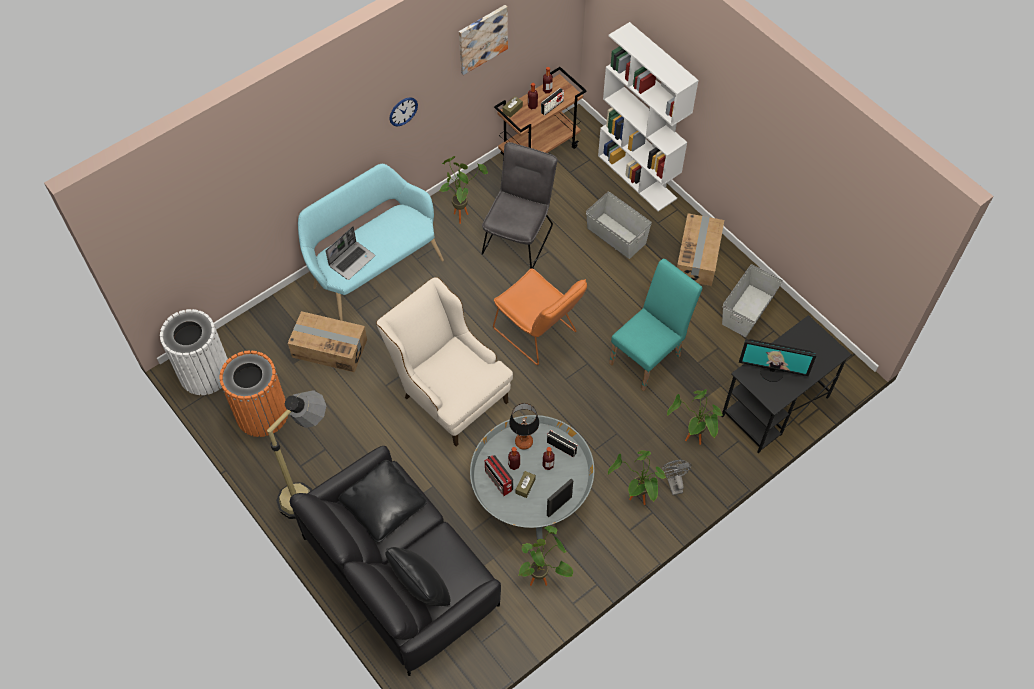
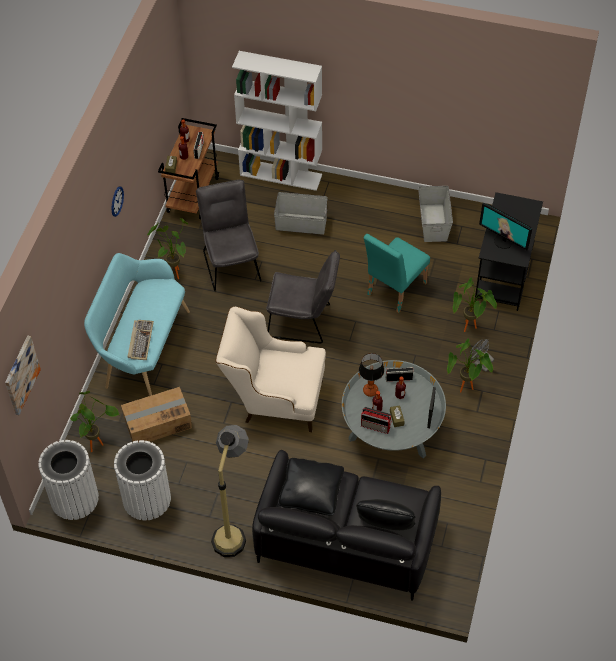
camera: 35 degrees left, 5 degrees down
(262, 413) = (146, 499): orange trash can -> white trash can
(352, 260) = (140, 340): laptop -> keyboard
(482, 39) = (143, 115): picture -> picture (21, 375)
(538, 334) = (304, 321): orange chair -> grey chair
(543, 579) = (447, 479): potted plant -> potted plant (97, 443)
(649, 356) = (393, 291): turquoise chair -> turquoise chair turned 150 degrees counterclockwise
(698, 257) = (370, 206): cardboard box -> none
(771, 372) = (503, 241): monitor -> monitor turned 60 degrees clockwise

